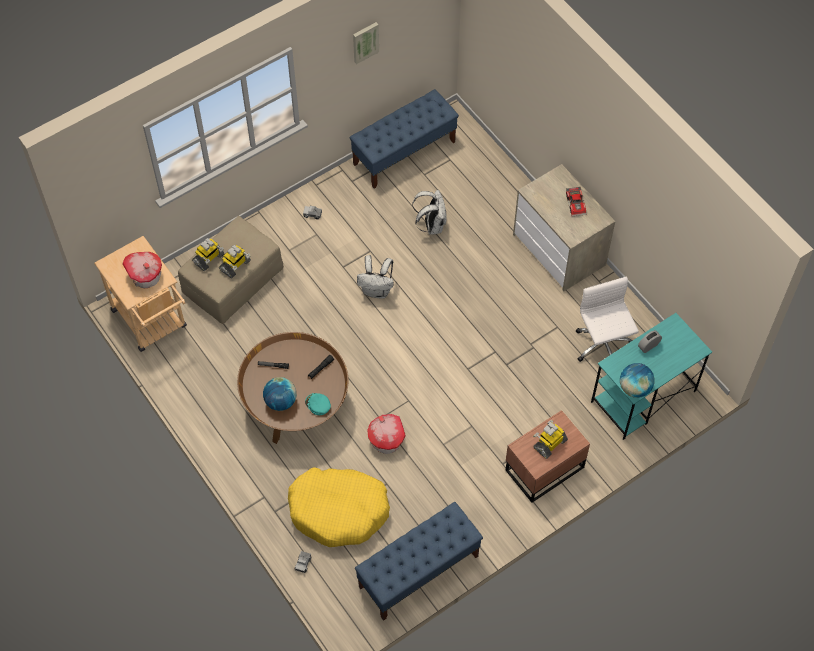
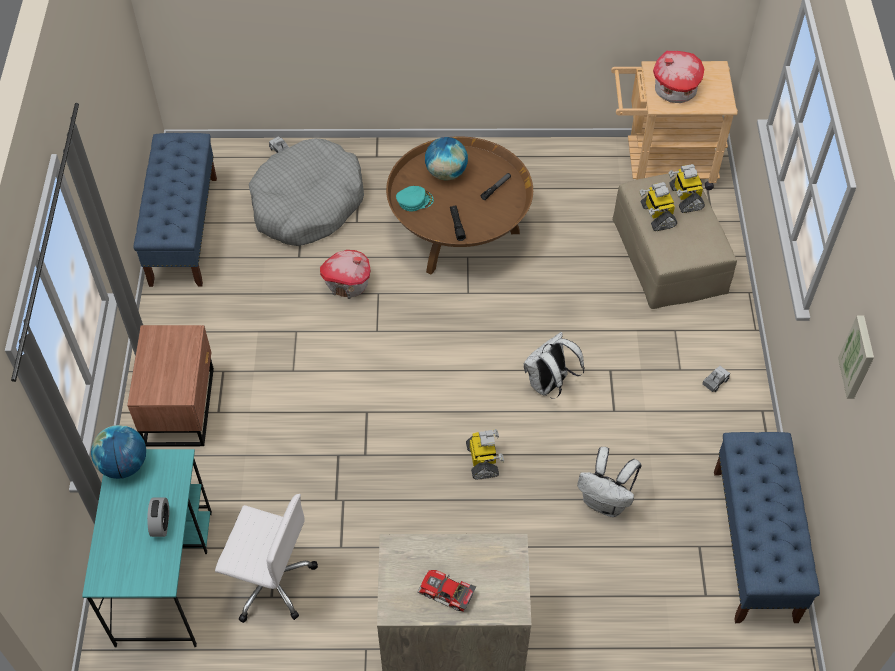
camera: 125 degrees right, 5 degrees down
(338, 510) = (307, 204): yellow dog bed -> grey dog bed
(549, 443) = (166, 365): toy robot -> toy robot (483, 461)

